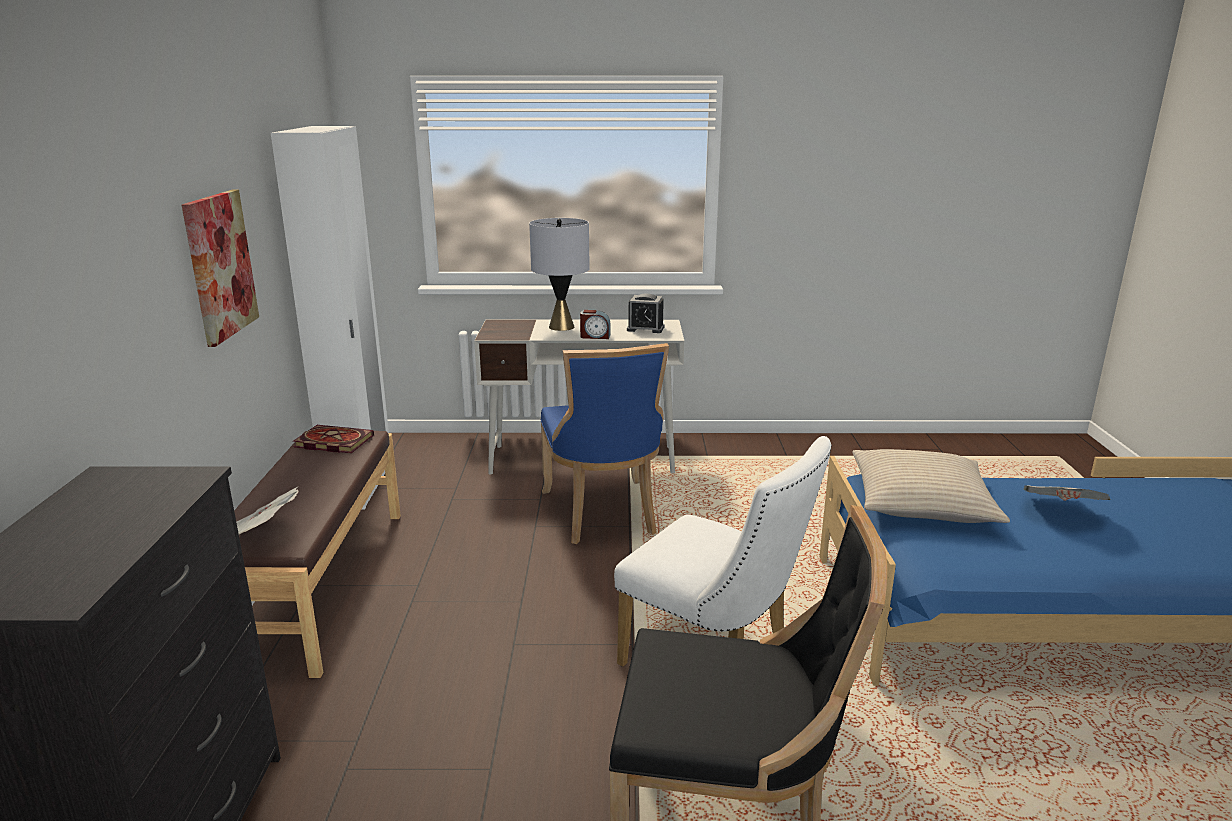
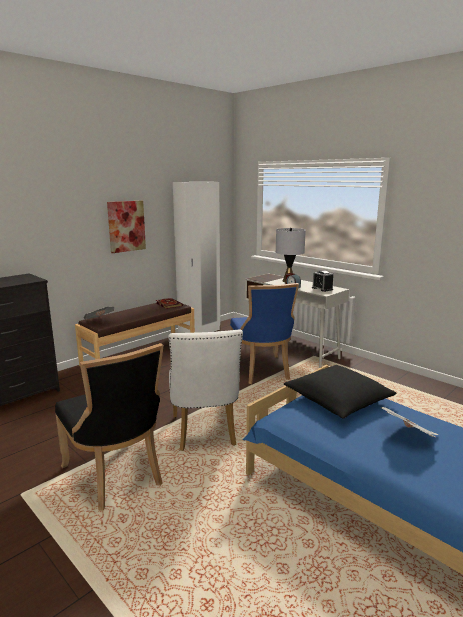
camera: 45 degrees right, 5 degrees down
(603, 514) = (262, 371): blue chair -> blue chair turned 45 degrees counterclockwise
(921, 502) = (338, 399): beige pillow -> black pillow

